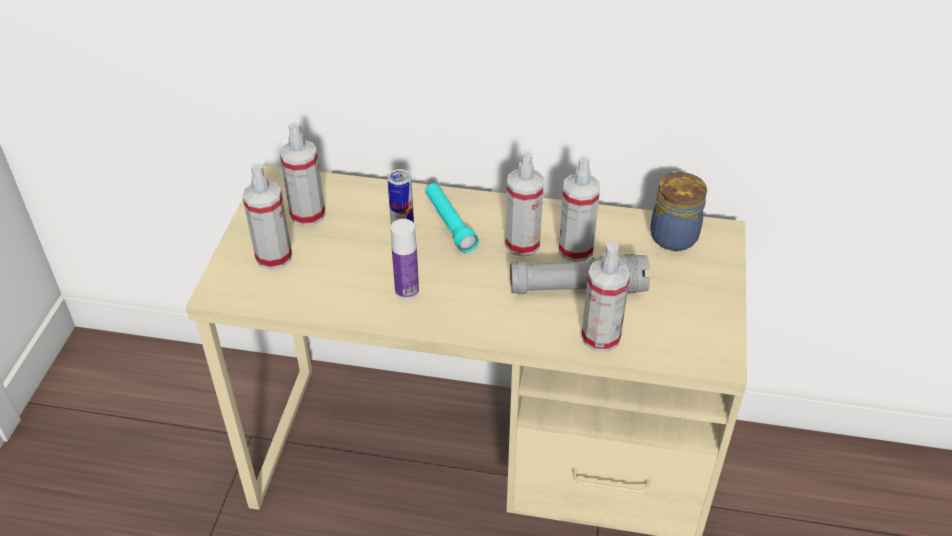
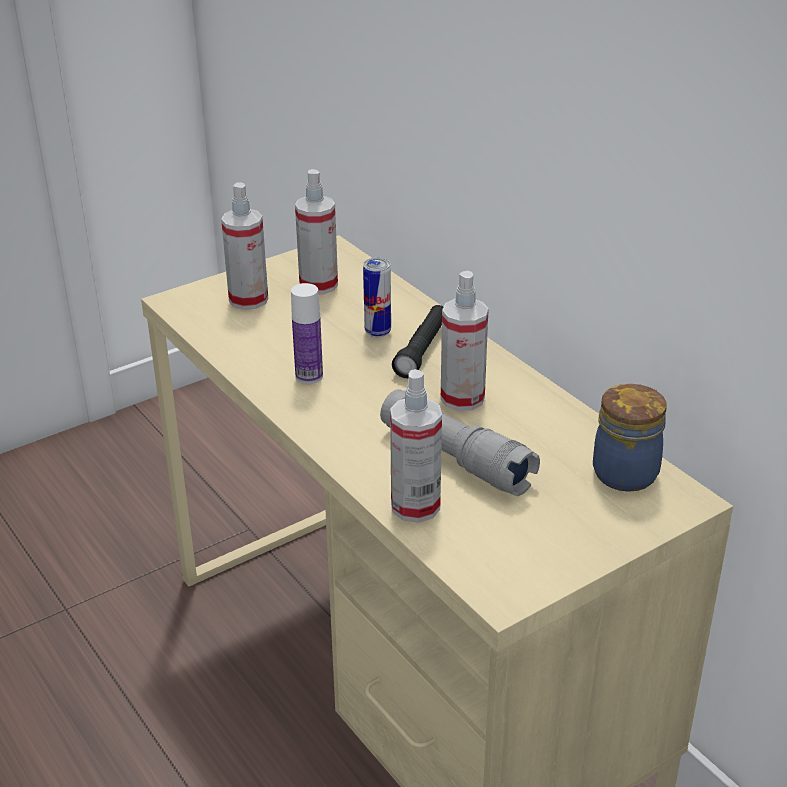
camera: 45 degrees right, 10 degrees down
(450, 224) = (422, 350): turquoise flashlight -> black flashlight
(575, 249) = (505, 429): spray bottle -> none

